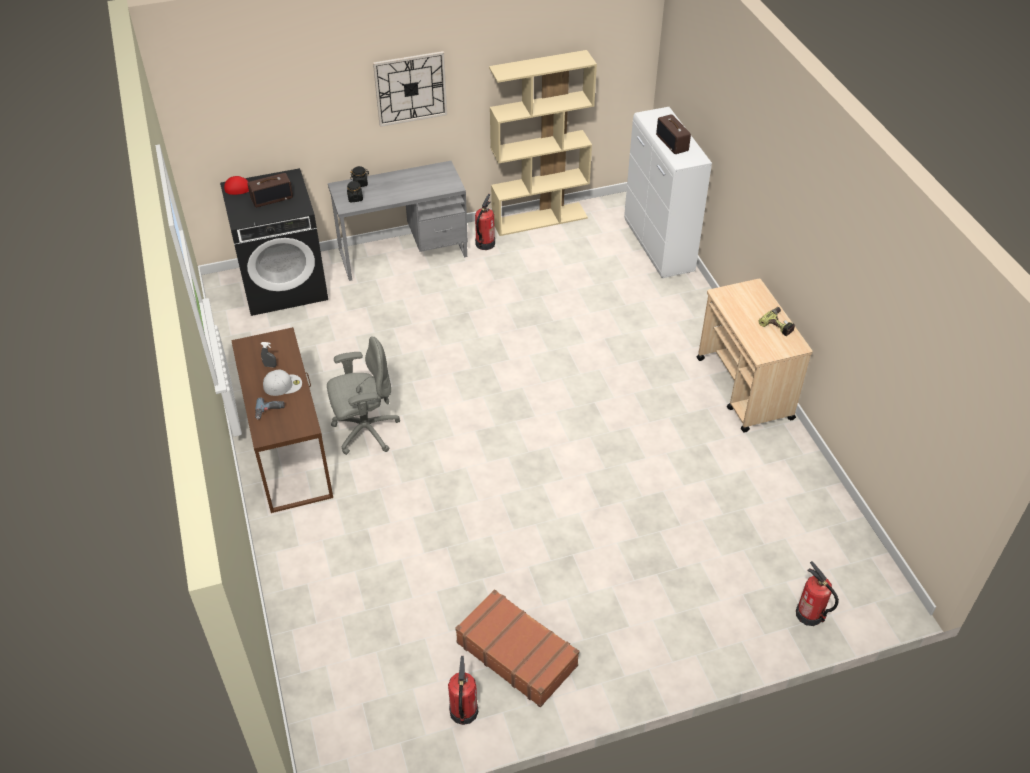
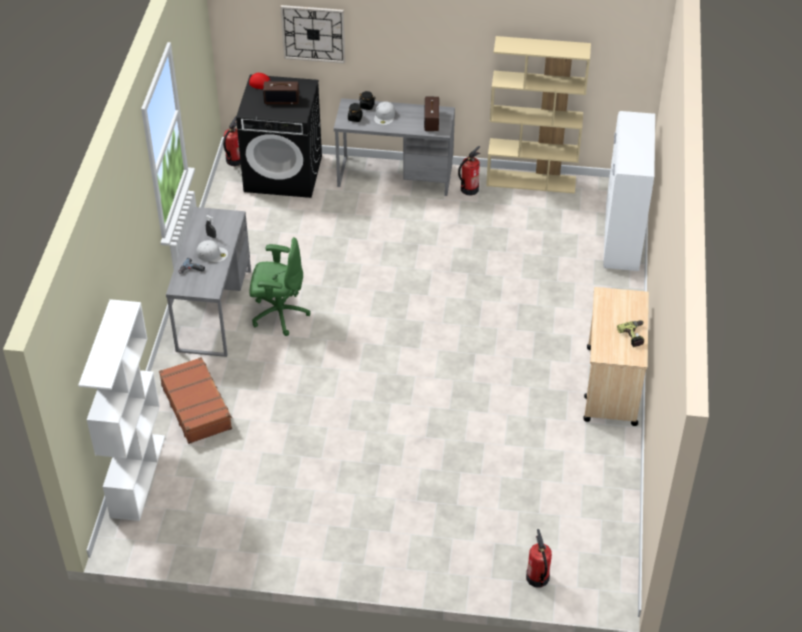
camera: 25 degrees right, 0 degrees up
(290, 450) = (214, 310): brown desk -> grey desk
(306, 676) = (137, 475): none -> white bookcase
(365, 431) = (279, 314): grey office chair -> green office chair
(385, 188) = (385, 116): none -> white cap
(410, 88) = (423, 38): wall clock -> wall clock (313, 33)
(463, 712) = (231, 542): fire extinguisher -> fire extinguisher (234, 160)
(517, 653) = (294, 518): brown suitcase -> brown suitcase (197, 406)
(672, 143) = (632, 148): radio -> radio (432, 121)

